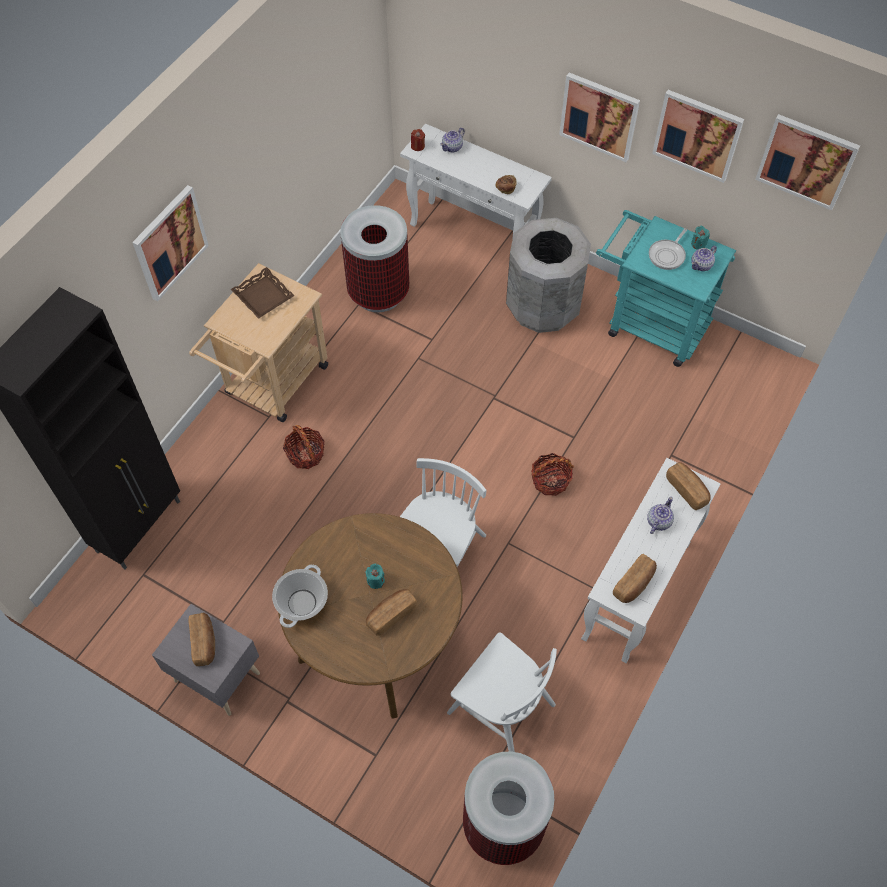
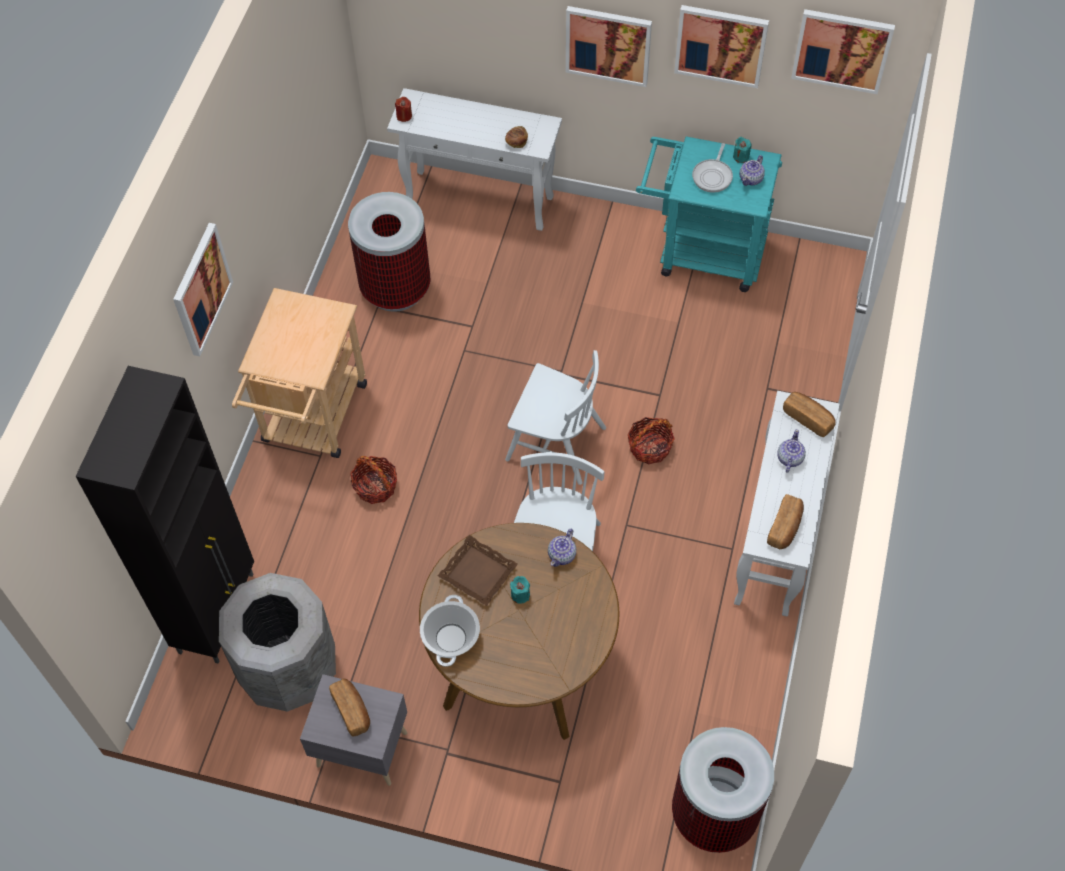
camera: 15 degrees left, 0 degrees up
(263, 296) = (293, 323): brown tray -> brown tray (478, 572)
(390, 614) = (548, 625): bread -> none
(452, 147) = (443, 108): teapot -> teapot (562, 555)
(501, 708) = (674, 697): white chair -> white chair (555, 443)
(542, 307) = (581, 262): grey trash can -> grey trash can (288, 669)

